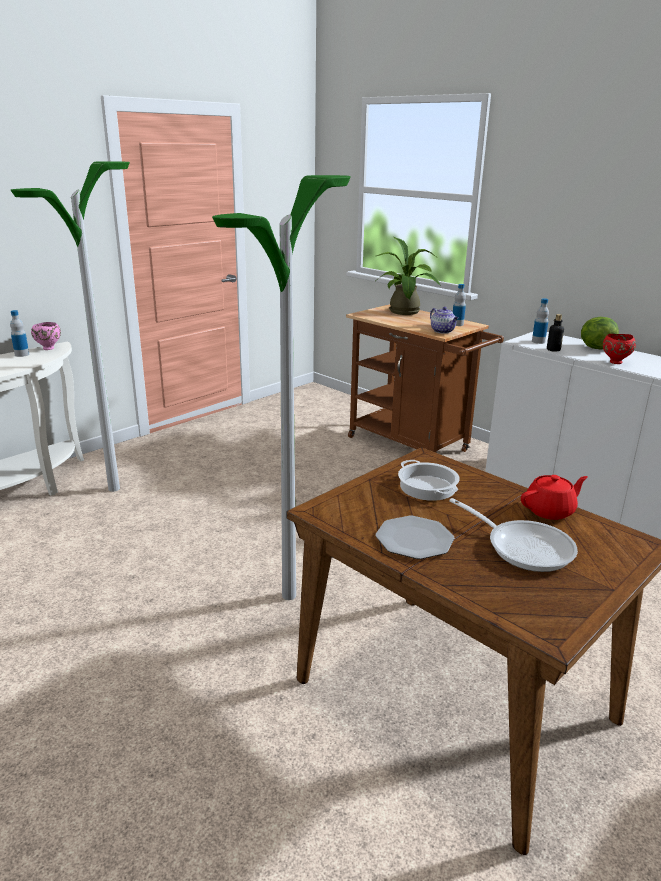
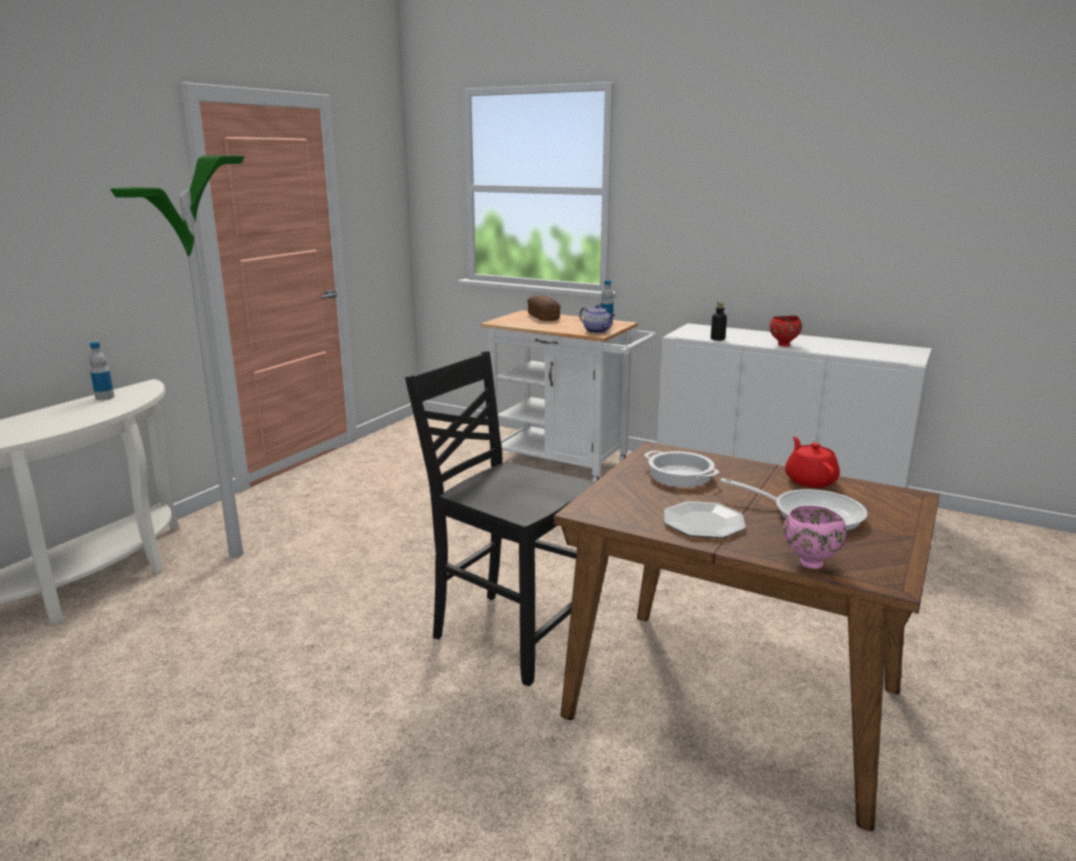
camera: 15 degrees left, 5 degrees down
(48, 348) = (135, 388): pink bowl -> pink bowl (809, 563)
(288, 595) = (508, 634): floor lamp -> black chair
(405, 313) = (543, 317): potted plant -> bread
(414, 446) = (567, 464): brown cart -> white cart
(538, 341) = (697, 333): bottle -> none
(550, 511) = (810, 480): red teapot -> red teapot turned 60 degrees counterclockwise
(595, 348) = (755, 334): lettuce -> none

